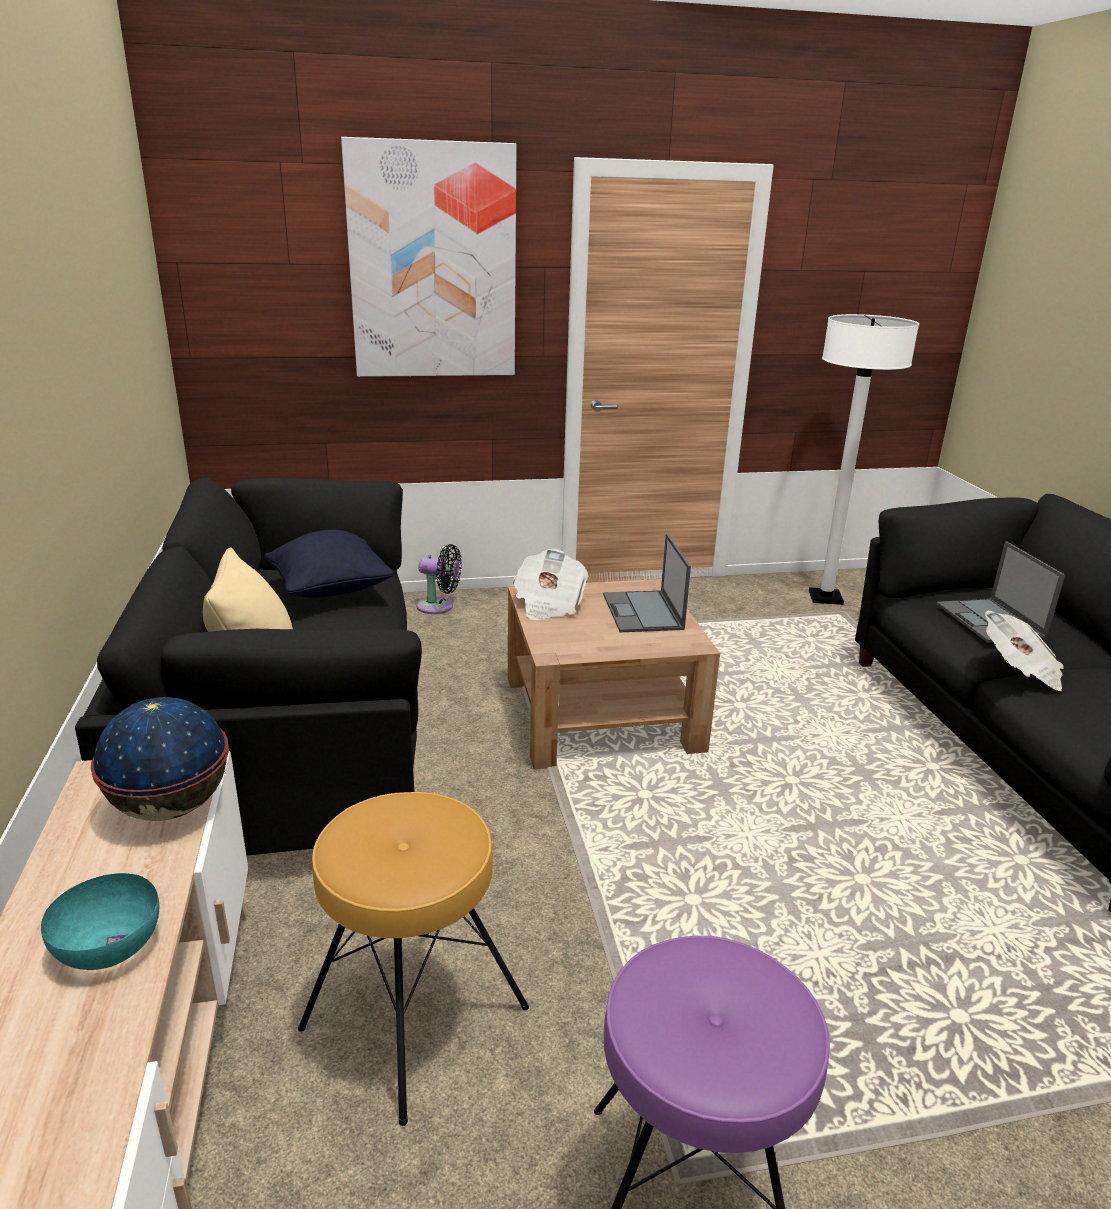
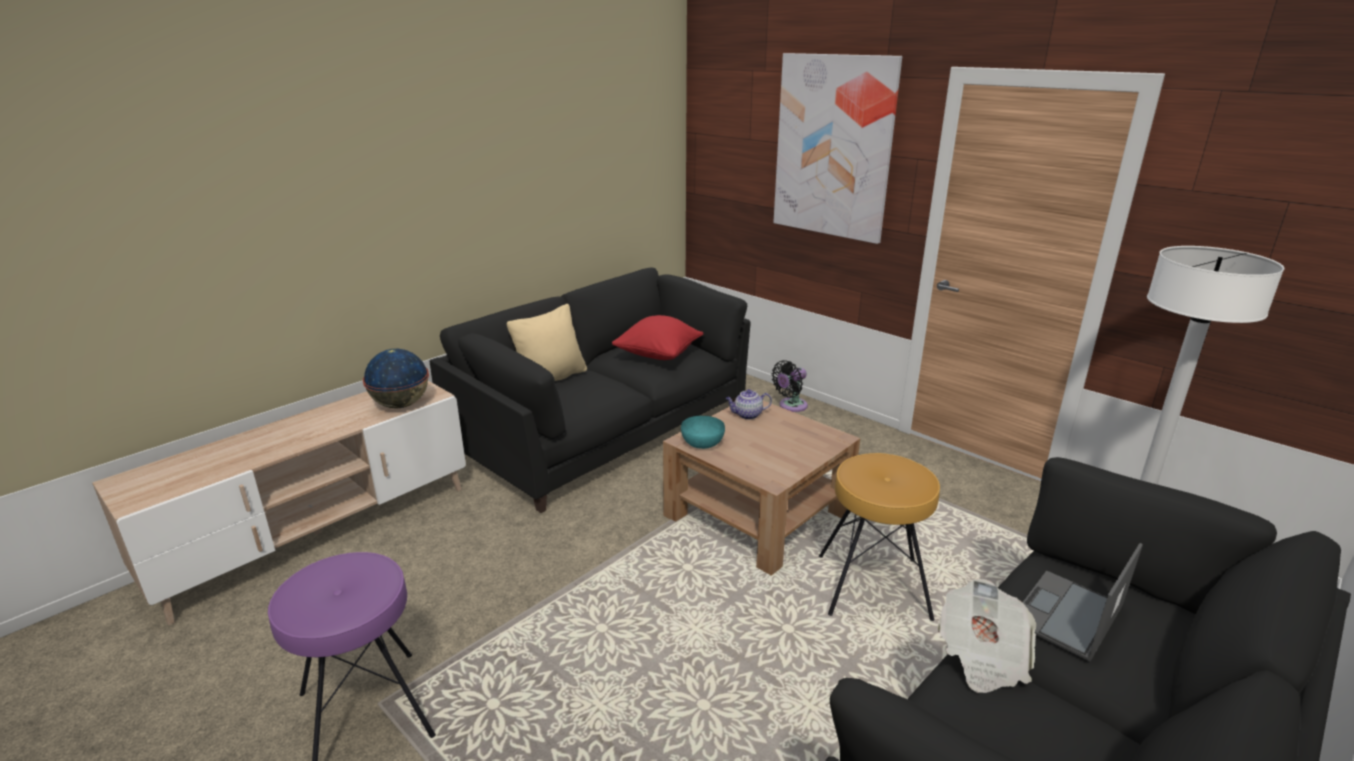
camera: 55 degrees right, 0 degrees up
(109, 944) = (308, 434): turquoise bowl -> turquoise bowl (702, 443)
(330, 591) = (658, 356): black pillow -> red pillow
(413, 1016) = (432, 568): brown stool -> brown stool (872, 586)
(439, 607) = (791, 406): black fan -> black fan turned 75 degrees clockwise
(548, 604) = (747, 415): newspaper -> teapot
(643, 612) = (790, 448): laptop -> none

